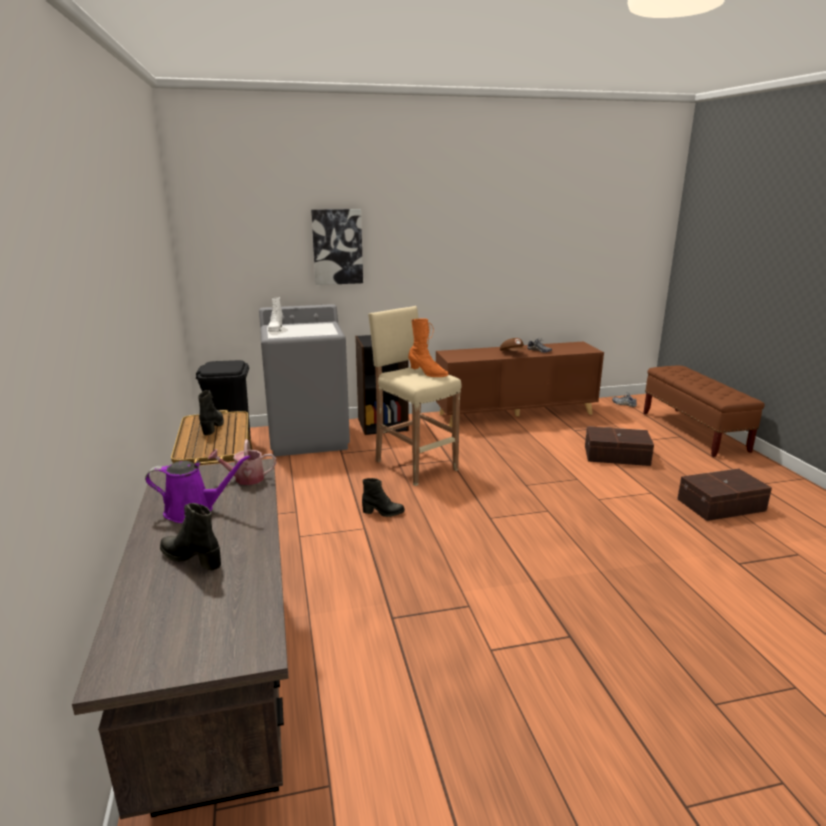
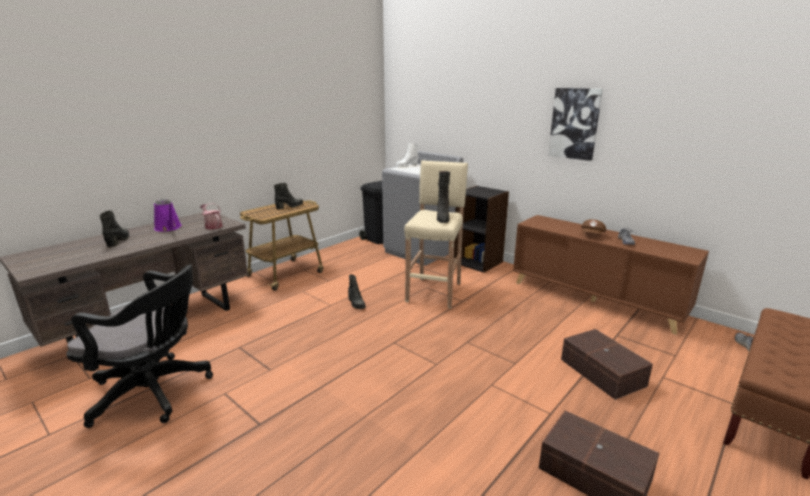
camera: 55 degrees right, 0 degrees up
(337, 247) = (472, 111): picture -> picture (574, 123)
(427, 373) = (442, 218): orange boot -> black boot
(439, 711) = (155, 392): none -> black office chair

